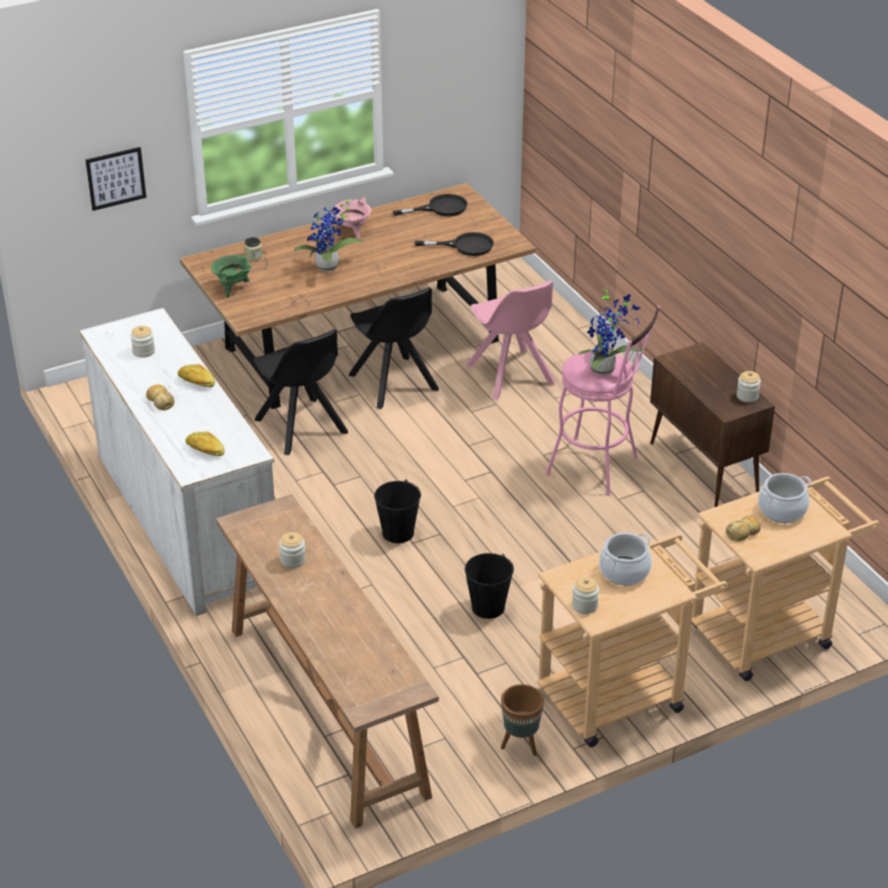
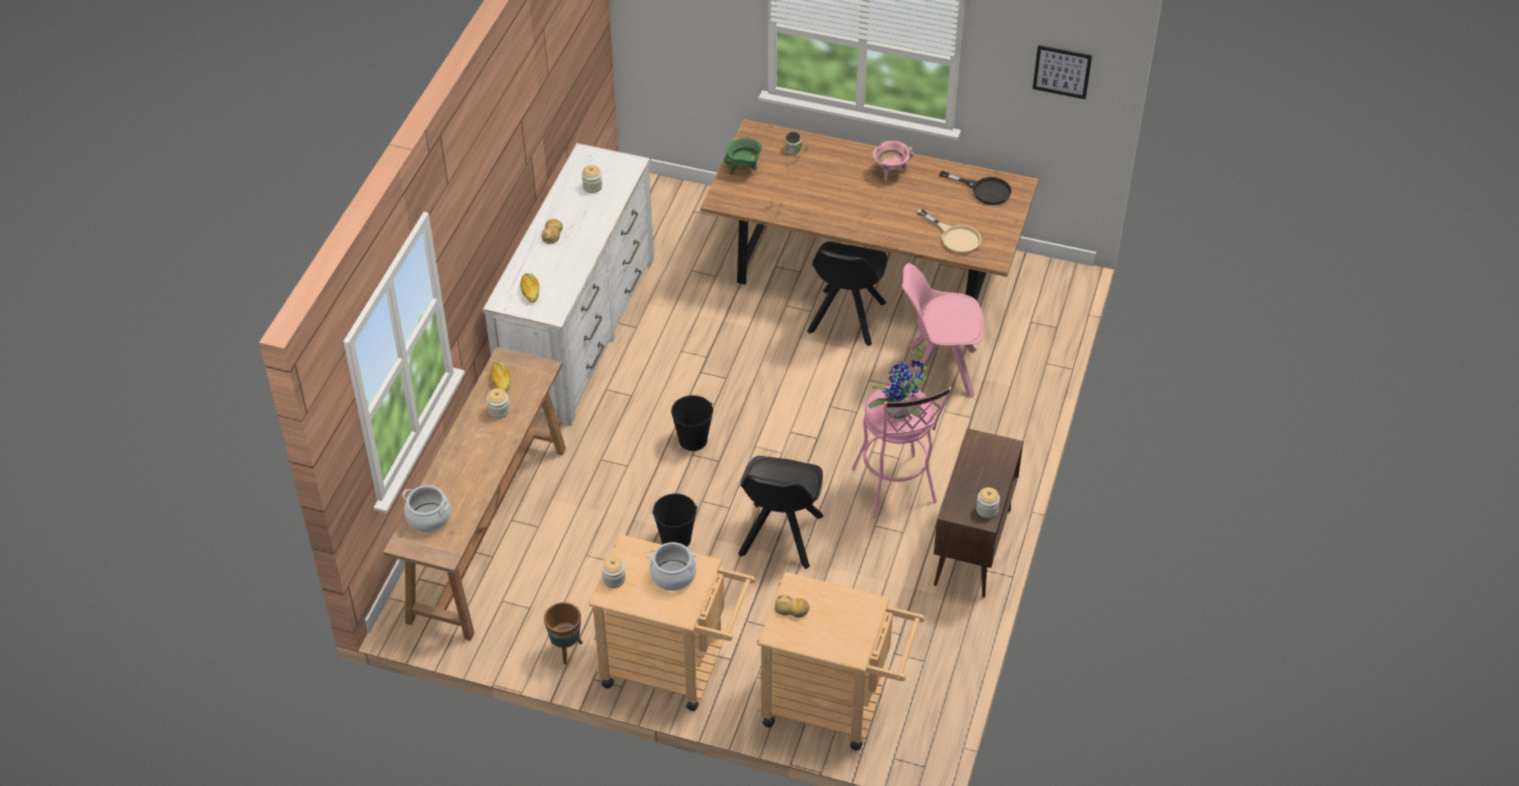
camera: 45 degrees right, 10 degrees up
(116, 178) = (695, 31): picture -> picture (1062, 71)
(196, 382) = (592, 234): bread -> bread (501, 381)
(302, 428) = (737, 312): black chair -> black chair (780, 537)
(328, 268) = (830, 193): potted plant -> none
(465, 246) = (955, 237): black frying pan -> beige frying pan
(511, 376) = (938, 370): pink chair -> pink chair turned 75 degrees clockwise
(782, 510) = (844, 614): cooking pot -> cooking pot (429, 518)

